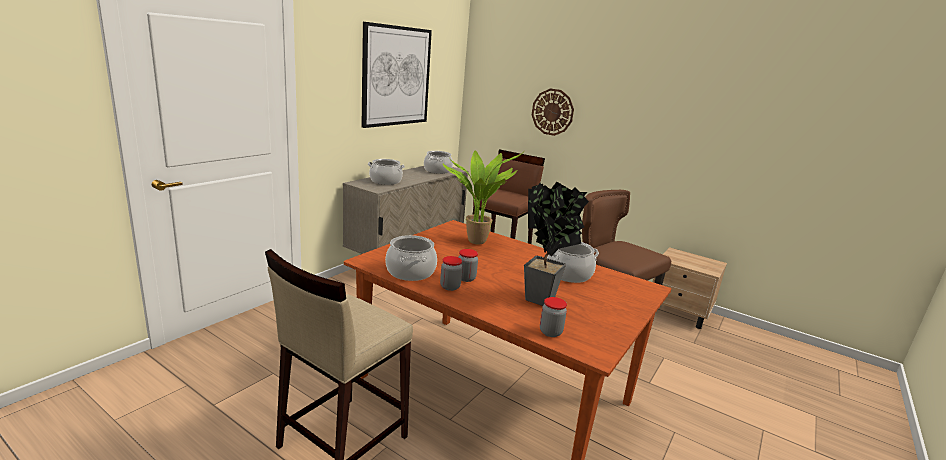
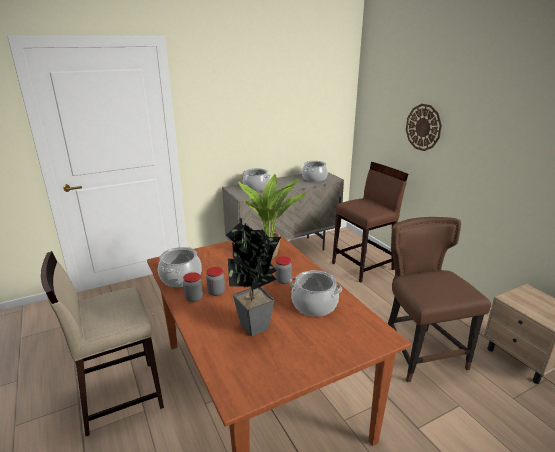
camera: 30 degrees right, 5 degrees up
(396, 76) = (275, 98): picture -> none
(550, 332) = (222, 364): jar -> jar (283, 280)

